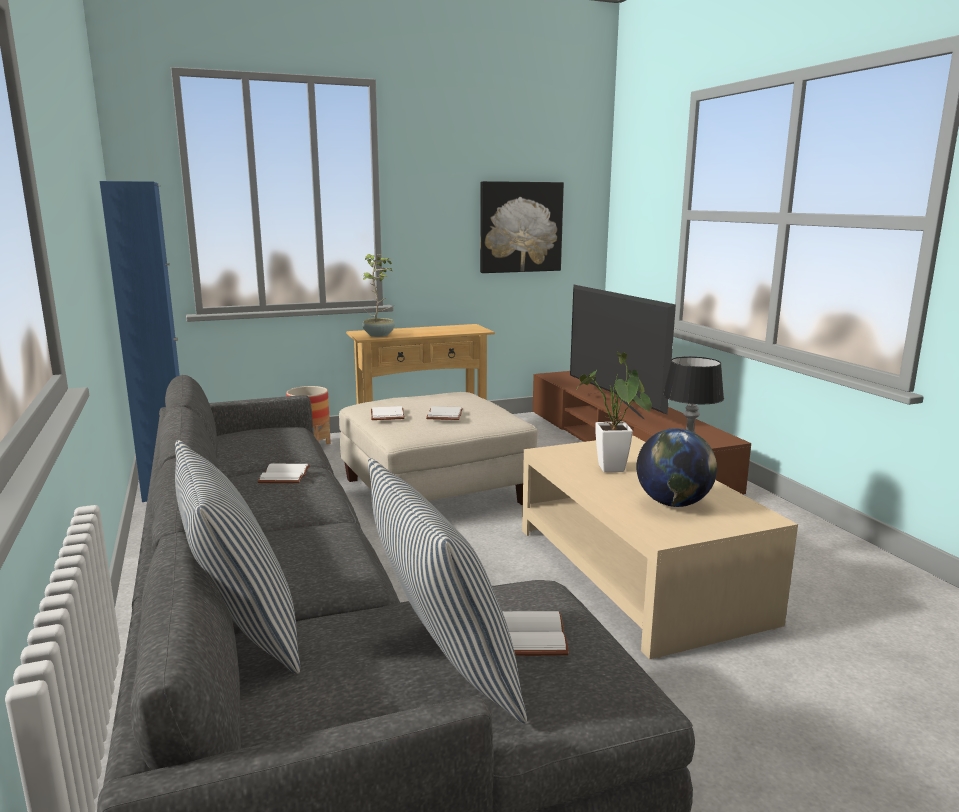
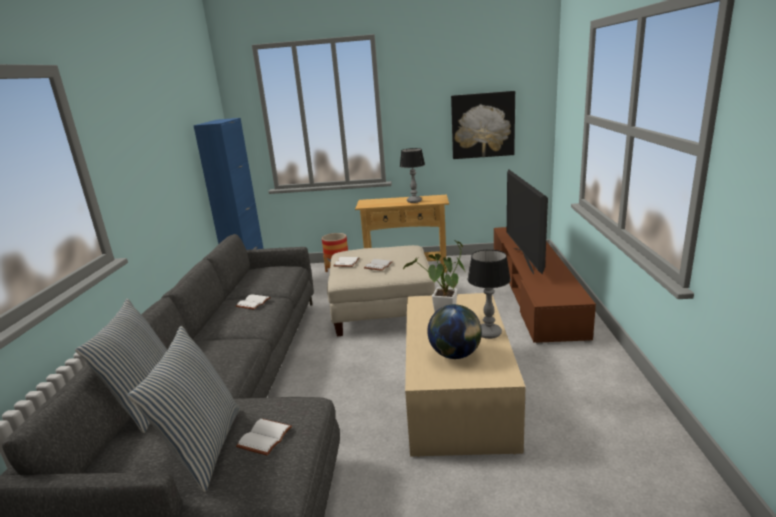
camera: 25 degrees right, 5 degrees up
(379, 335) = (373, 204): potted plant -> none
(441, 331) = (414, 201): none -> table lamp

